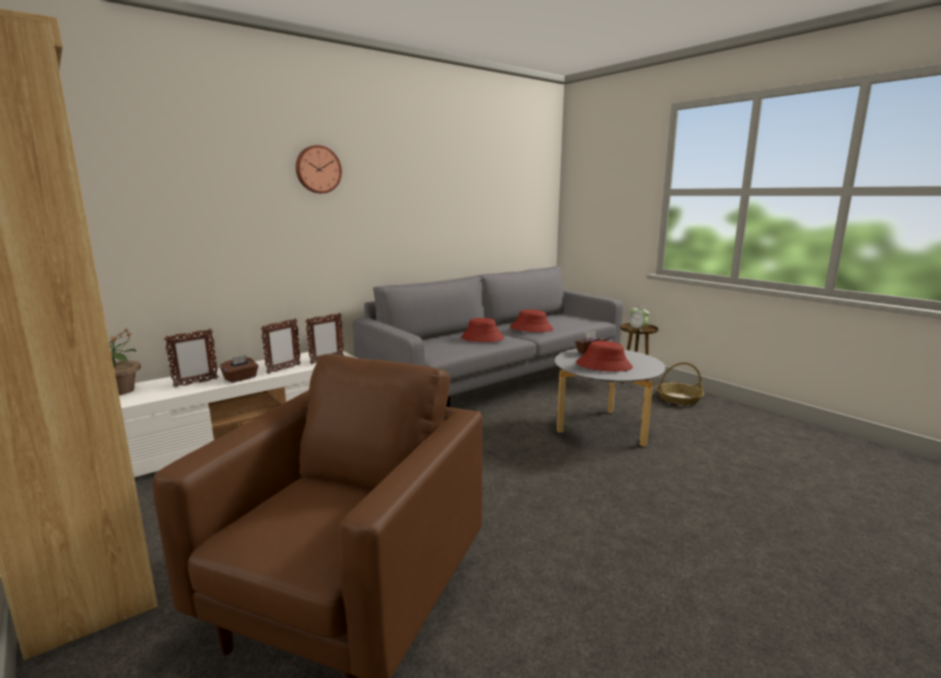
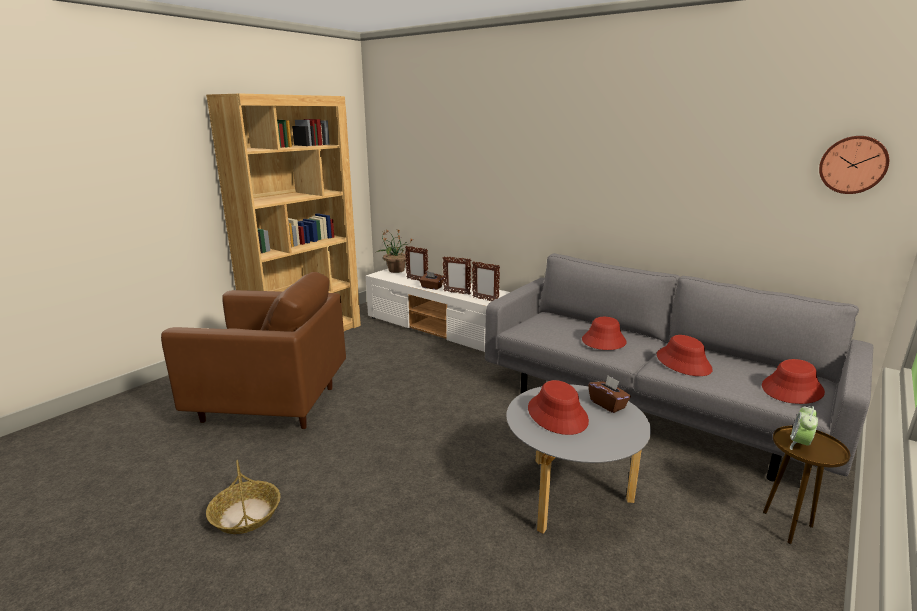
camera: 75 degrees right, 5 degrees up
(318, 169) = (532, 139): wall clock -> wall clock (853, 164)
(576, 318) = (792, 389): none -> red hat
(679, 398) = (760, 582): basket -> basket (246, 515)

